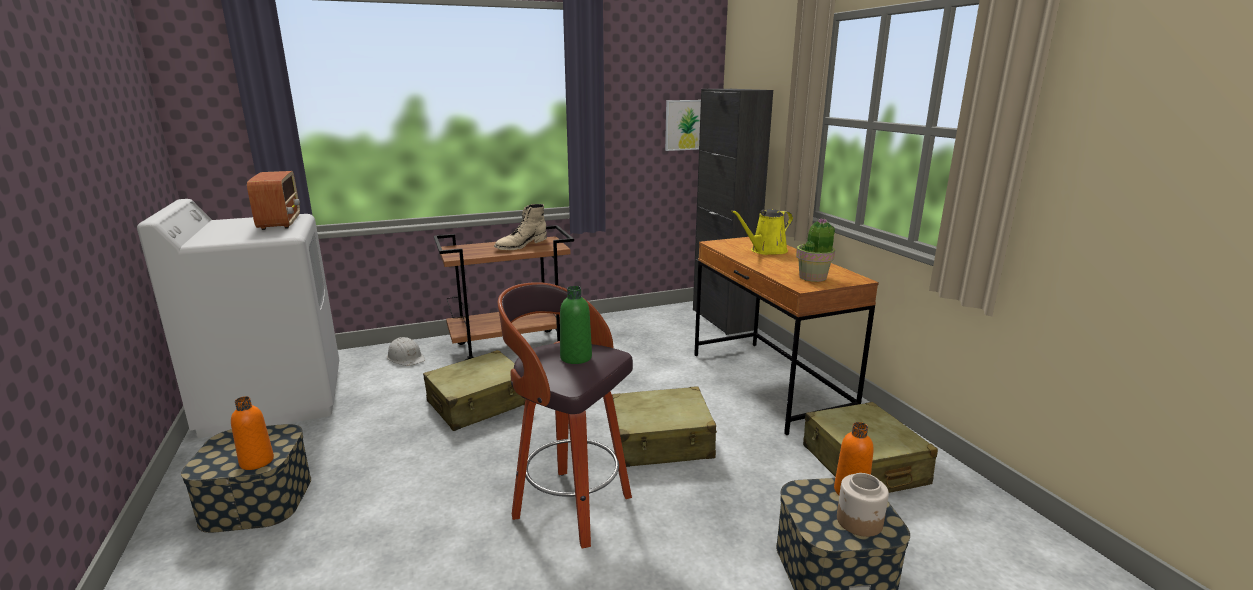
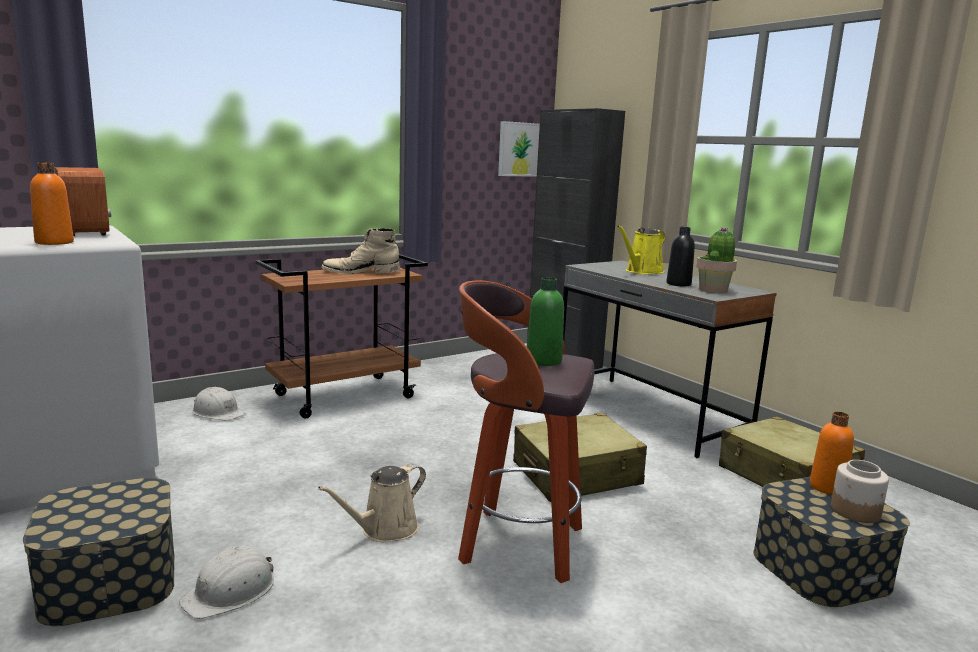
camera: 15 degrees left, 5 degrees down
(257, 461) = (130, 520): orange bottle -> orange bottle (54, 242)
(331, 520) = (231, 591): none -> white hard hat
(471, 479) = (384, 530): none -> beige watering can
(479, 403) = (343, 453): beige suitcase -> none
(520, 245) = (361, 272): beige boot -> beige boot turned 60 degrees clockwise
(768, 384) = (648, 414): brown desk -> grey desk
(785, 269) = (678, 284): none -> black bottle

